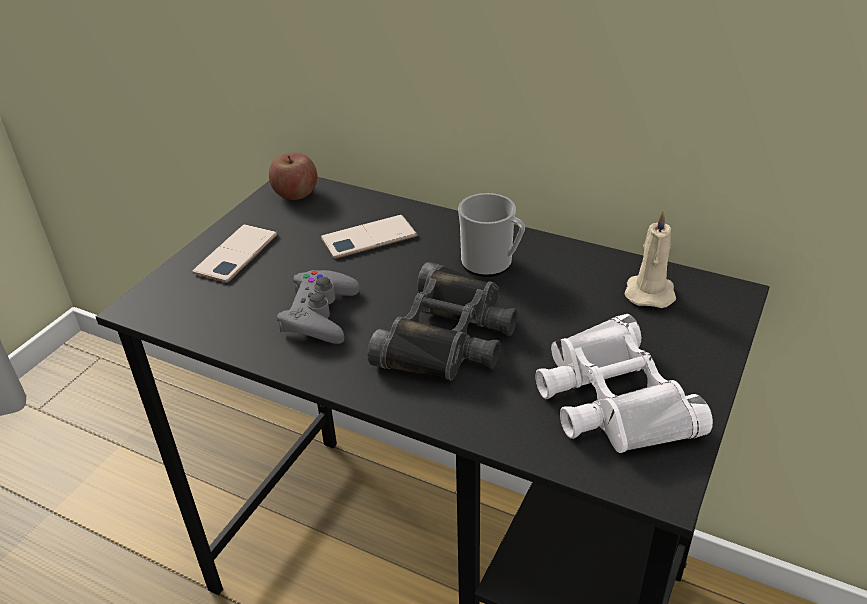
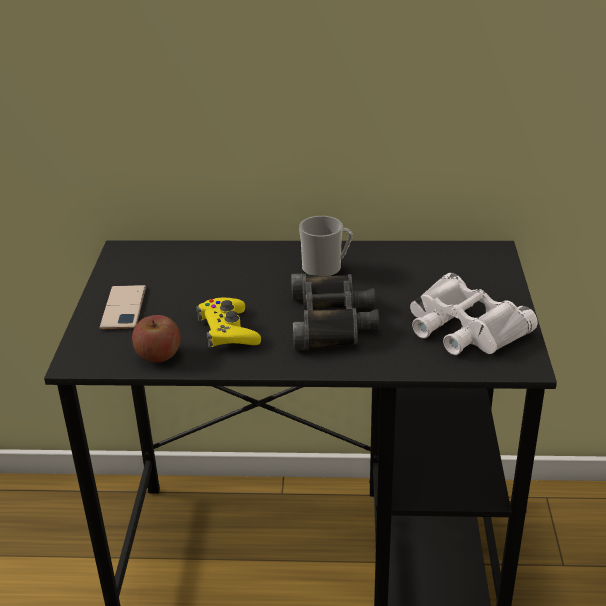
camera: 25 degrees left, 5 degrees down
(295, 194) = (134, 256): apple -> apple (158, 355)
(320, 315) = (228, 330): grey game controller -> yellow game controller
(369, 237) = (221, 273): phone -> none
(649, 292) = (443, 261): beige candle -> none

